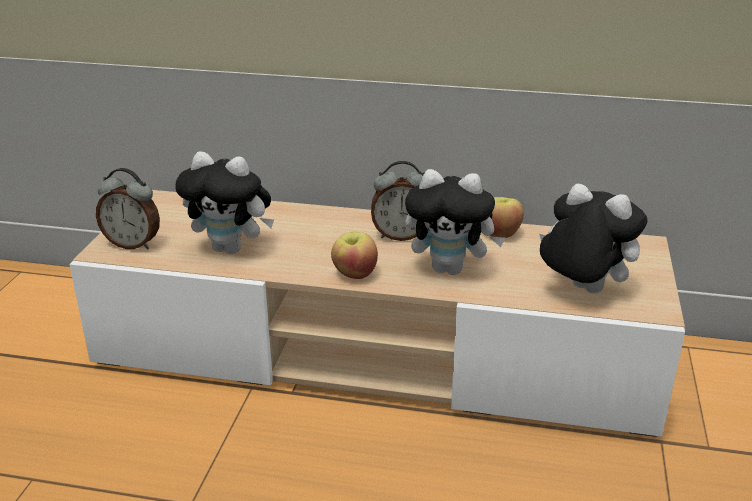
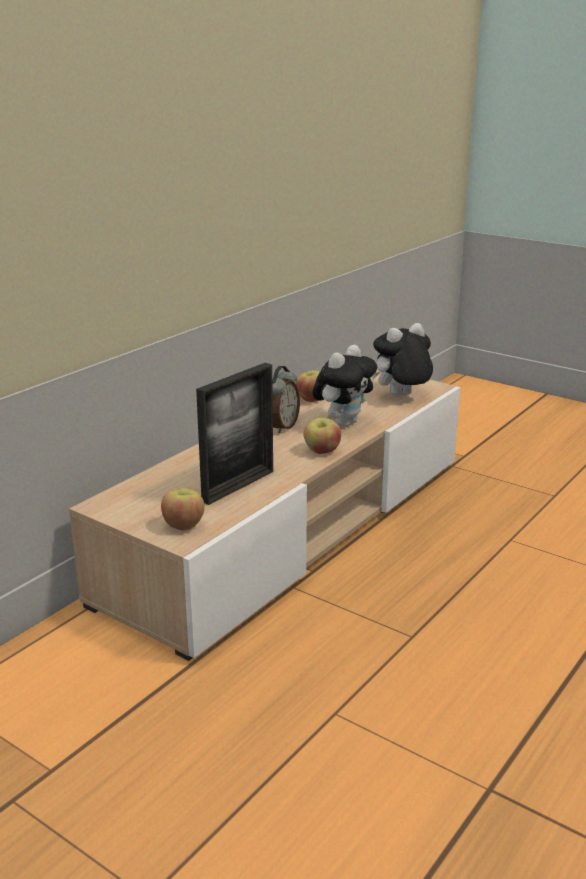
camera: 65 degrees left, 5 degrees down
(133, 244) = (184, 525): alarm clock -> apple
(232, 249) = (238, 486): plush toy -> picture frame

